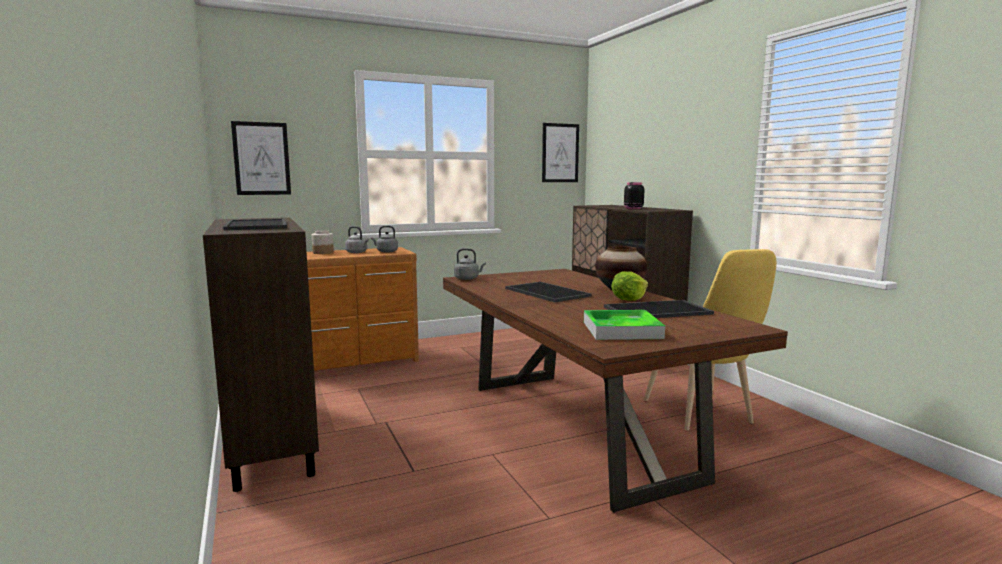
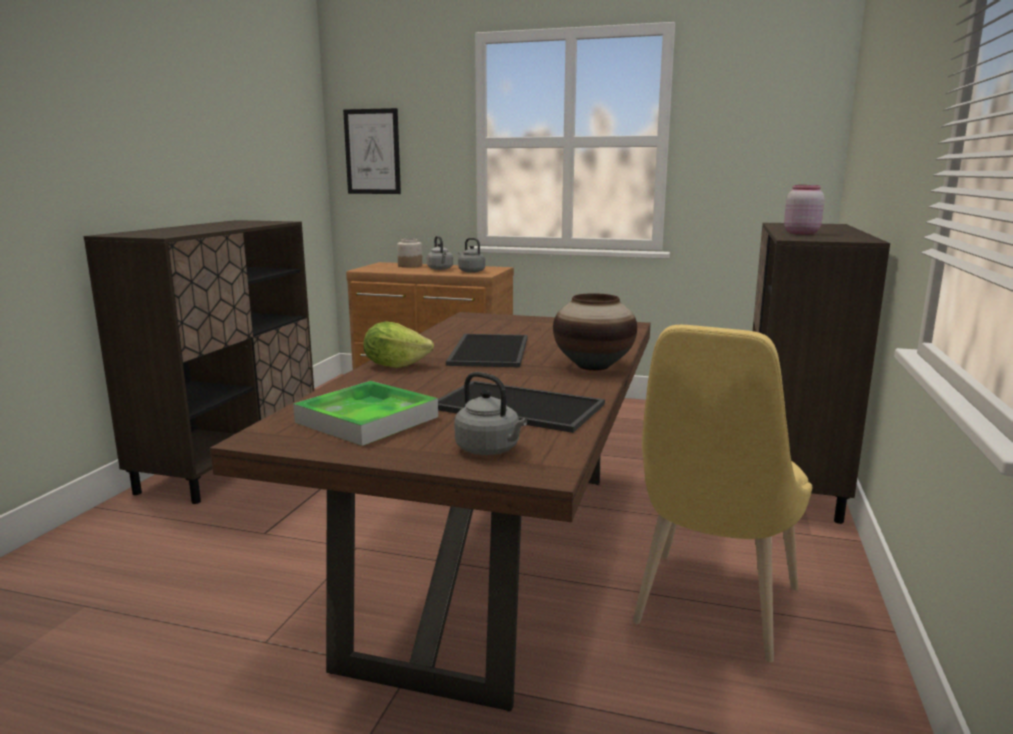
camera: 40 degrees right, 5 degrees up
(258, 225) = (193, 229): tray -> none
(468, 278) = (476, 317): grey kettle -> grey kettle (490, 450)
(560, 153) = (792, 132): picture -> none
(628, 300) = (546, 382): lettuce -> lettuce (395, 365)
(632, 208) = (800, 233): black jar -> pink jar

